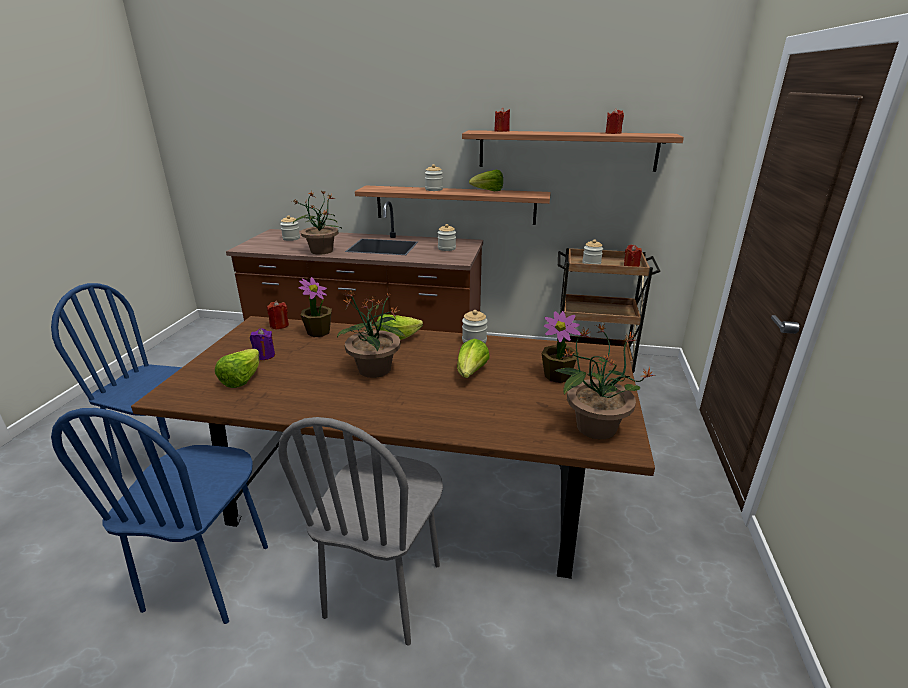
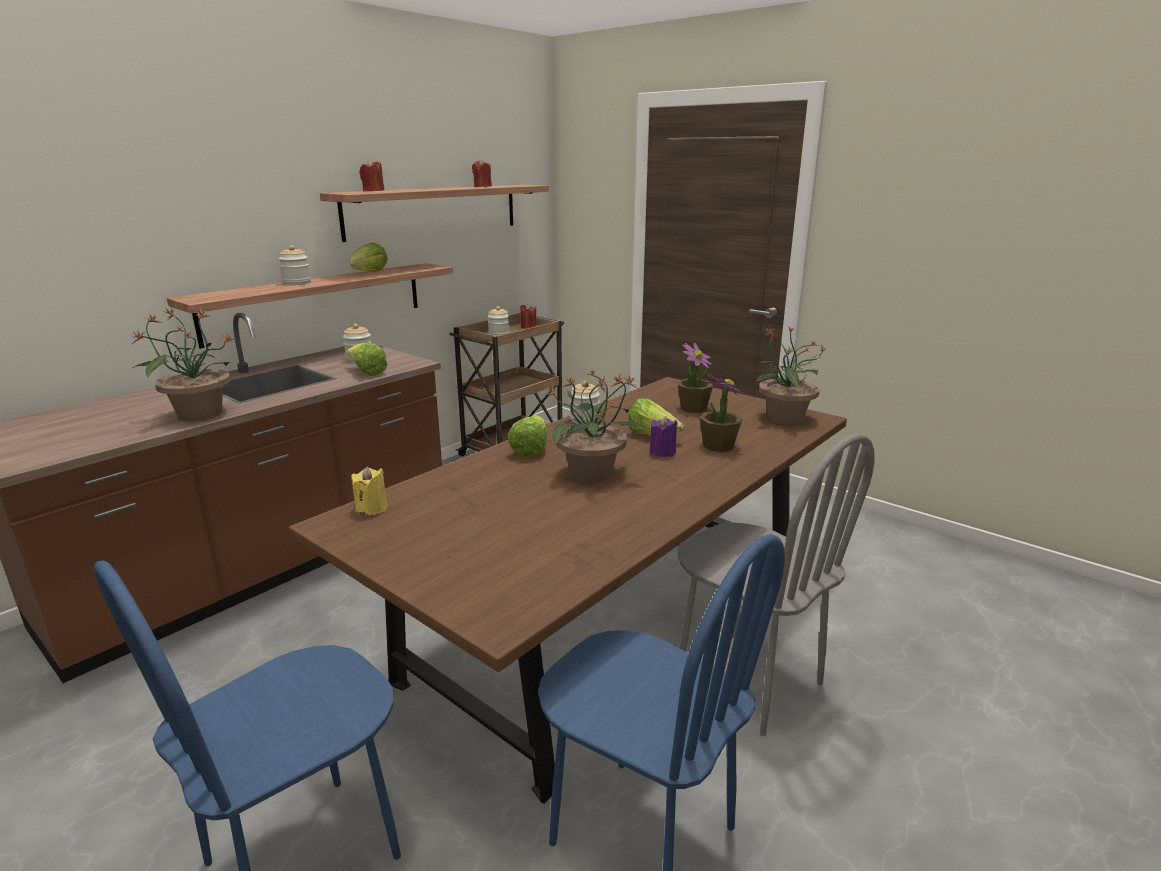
camera: 60 degrees left, 5 degrees down
(242, 379) = (520, 555): lettuce -> lettuce (366, 372)
(264, 355) = (462, 531): purple candle -> purple candle (662, 452)
(279, 325) = (371, 508): red candle -> yellow candle
(291, 238) = (71, 424): jar -> none
(318, 332) = (439, 486): potted plant -> potted plant (718, 446)

